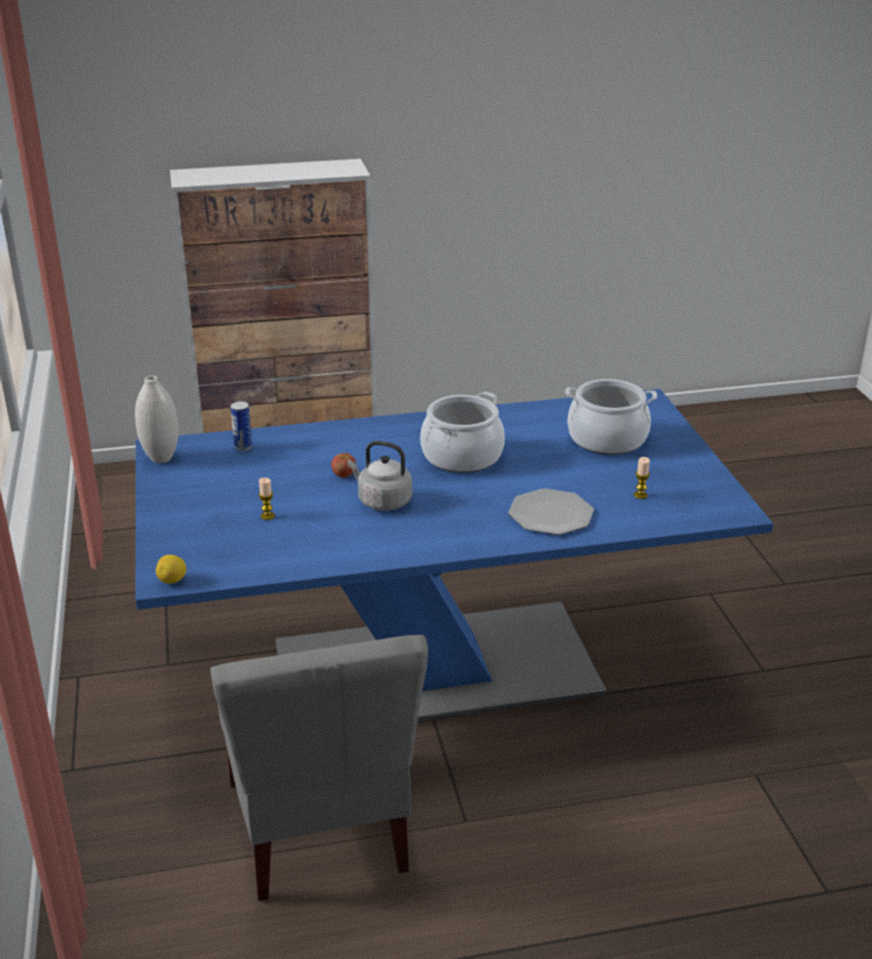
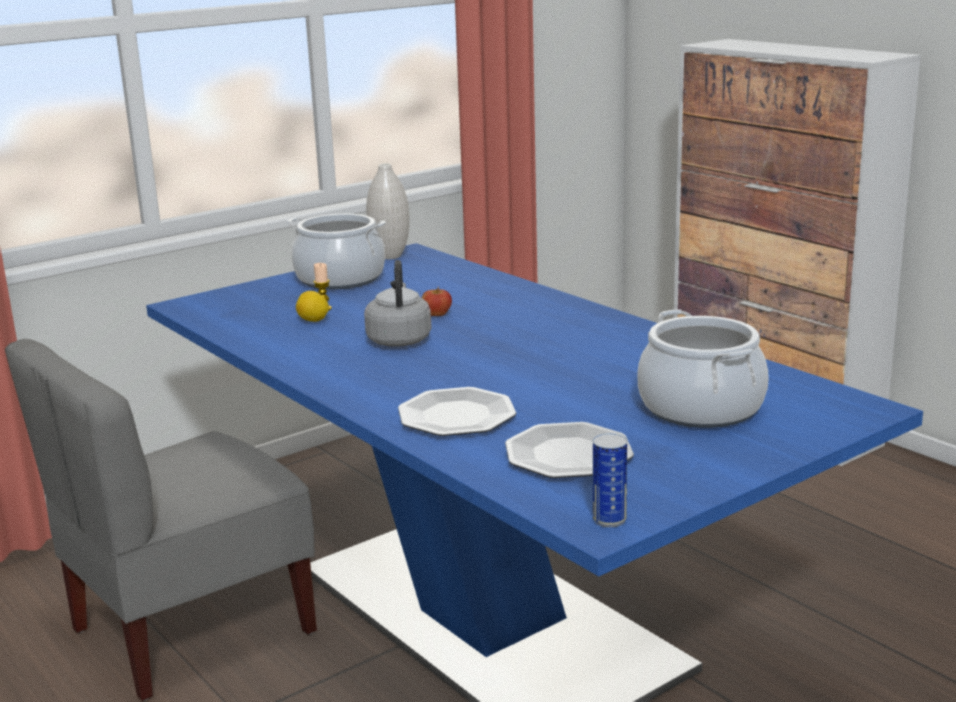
camera: 65 degrees right, 10 degrees down
(172, 581) = (182, 307): lemon -> lemon (313, 321)
(243, 447) = (446, 272): can -> can (609, 520)
(462, 457) = (543, 350): cooking pot -> cooking pot (340, 279)
(640, 495) = (568, 454): candle -> plate

